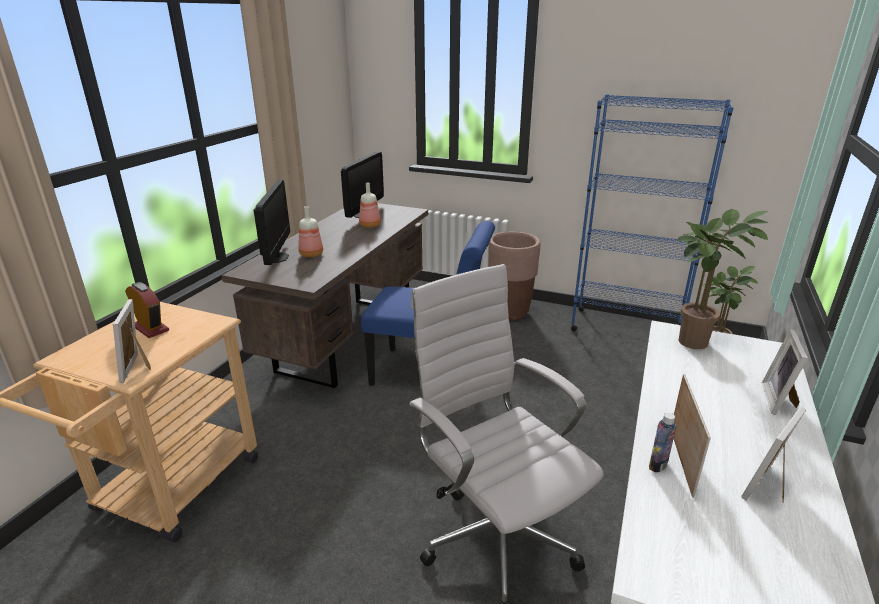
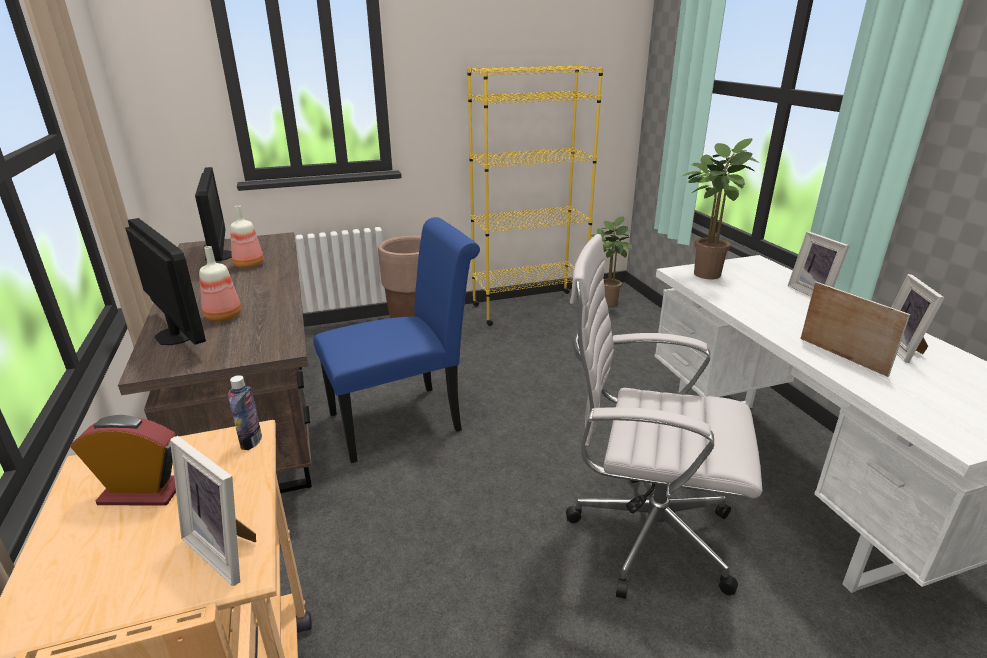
camera: 40 degrees left, 0 degrees up
(625, 329) = (529, 308): blue bookcase -> yellow bookcase
(658, 465) = (838, 367): bottle -> bottle (251, 441)

